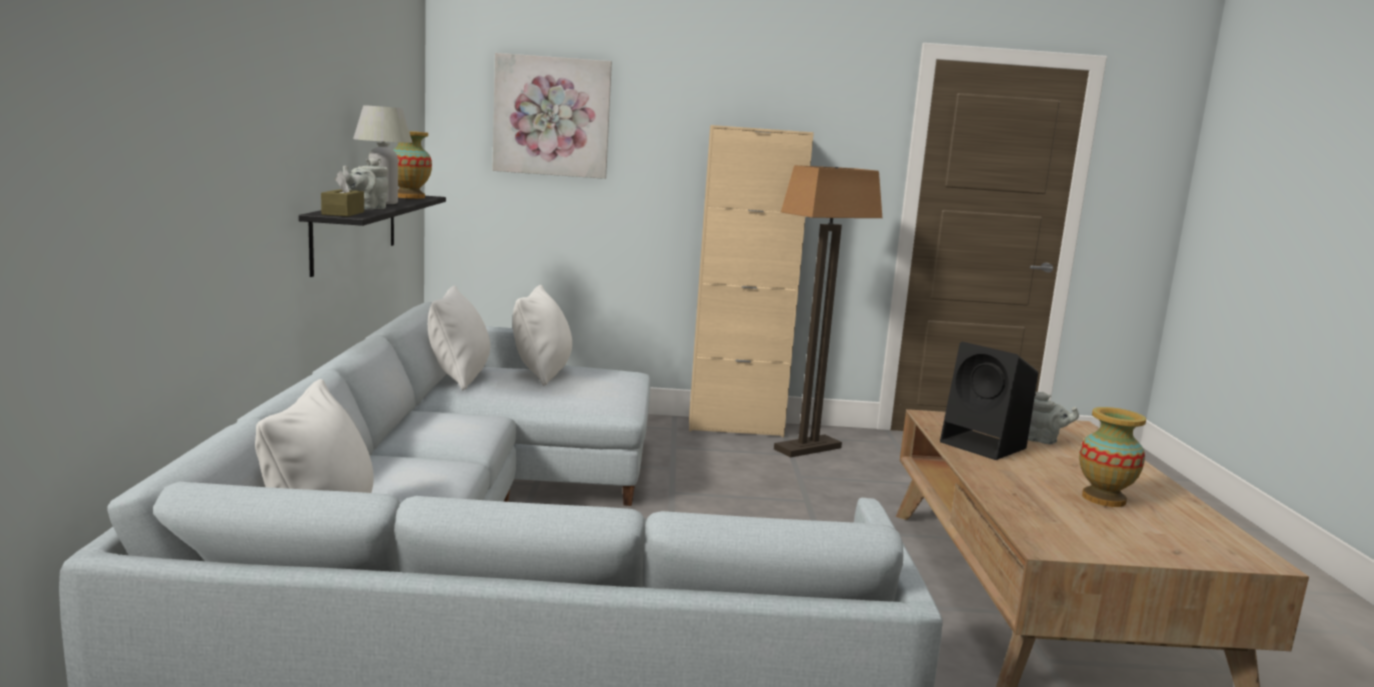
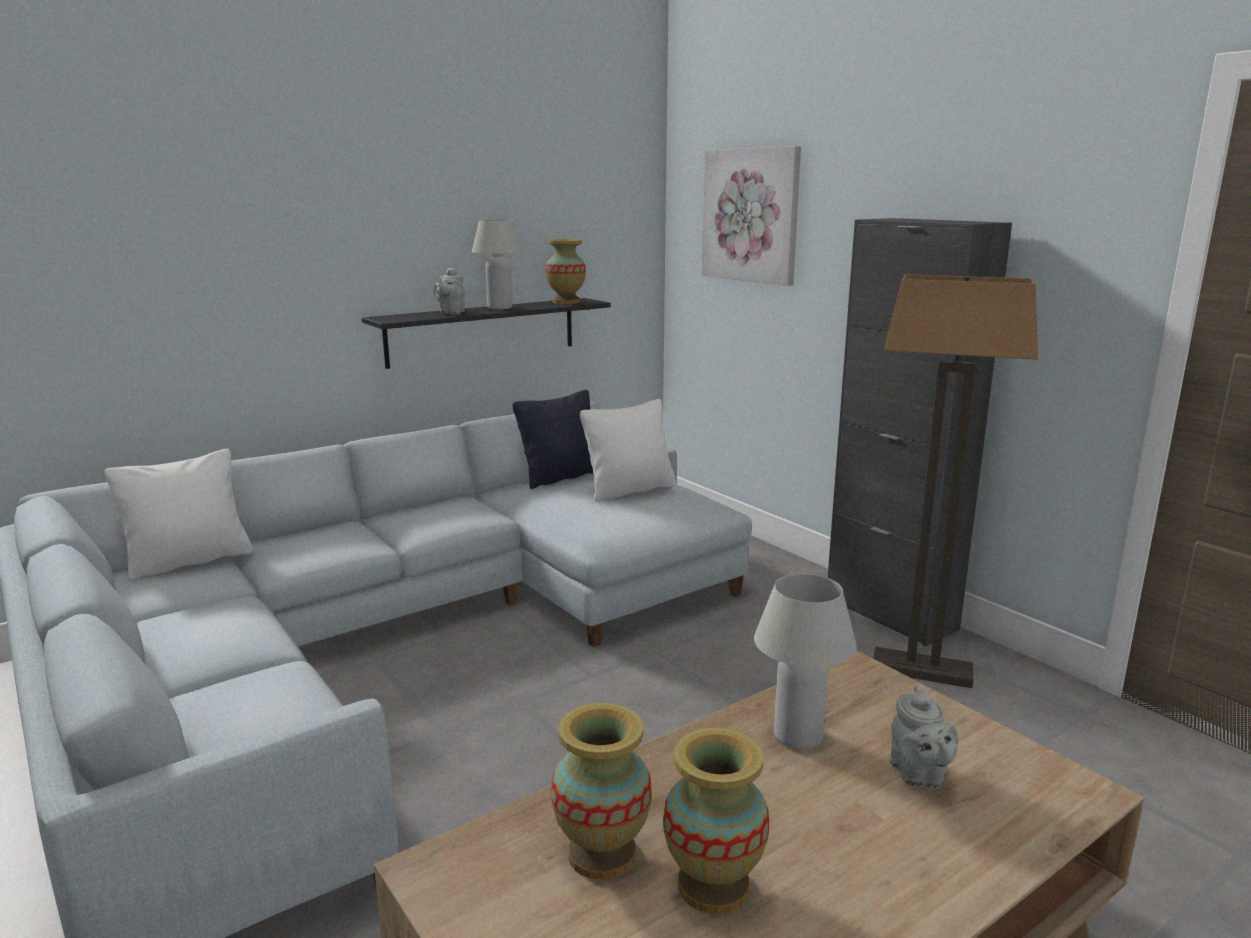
camera: 55 degrees right, 5 degrees up
(343, 213) = (398, 317): brown tissue box -> none
(367, 208) = (451, 313): grey teapot -> grey teapot turned 75 degrees counterclockwise
(460, 377) = (562, 477): white pillow -> black pillow
(735, 427) = (890, 614): beige cabinet -> black cabinet
(985, 446) = (798, 736): black speaker -> white table lamp
(1060, 510) = (601, 854): none -> vase

